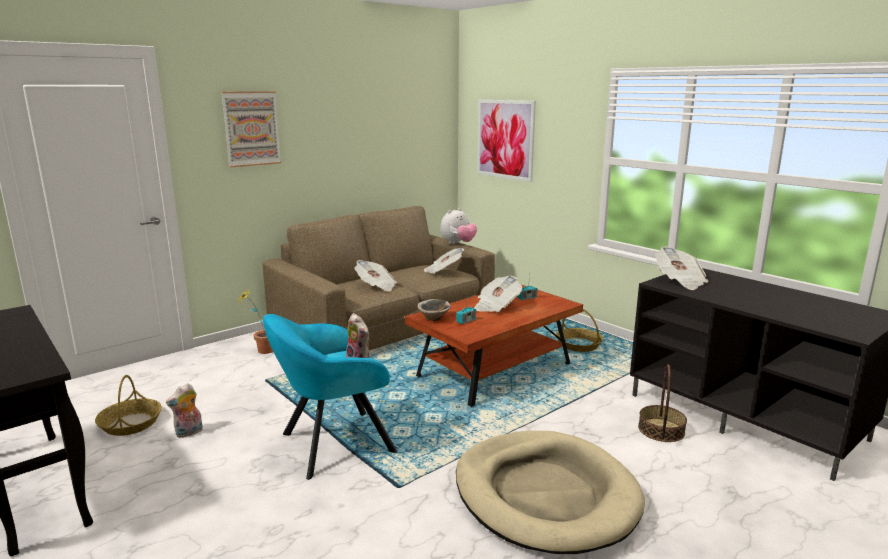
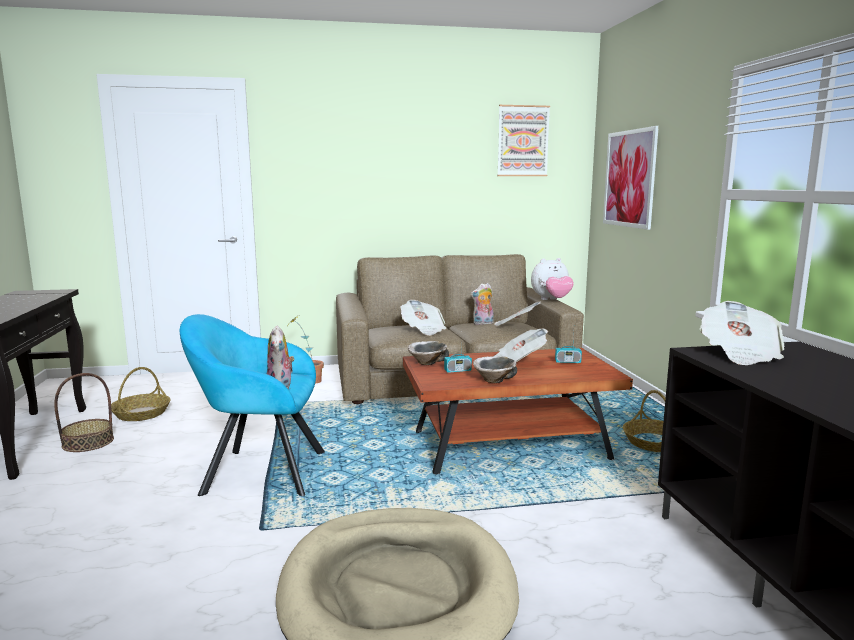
camera: 30 degrees right, 5 degrees down
(189, 433) = (168, 431): plush toy -> plush toy (483, 324)
(251, 128) = (334, 159): picture -> picture (522, 141)
(503, 324) = (494, 380): none -> bowl
(661, 430) = (655, 571): basket -> basket (88, 442)

